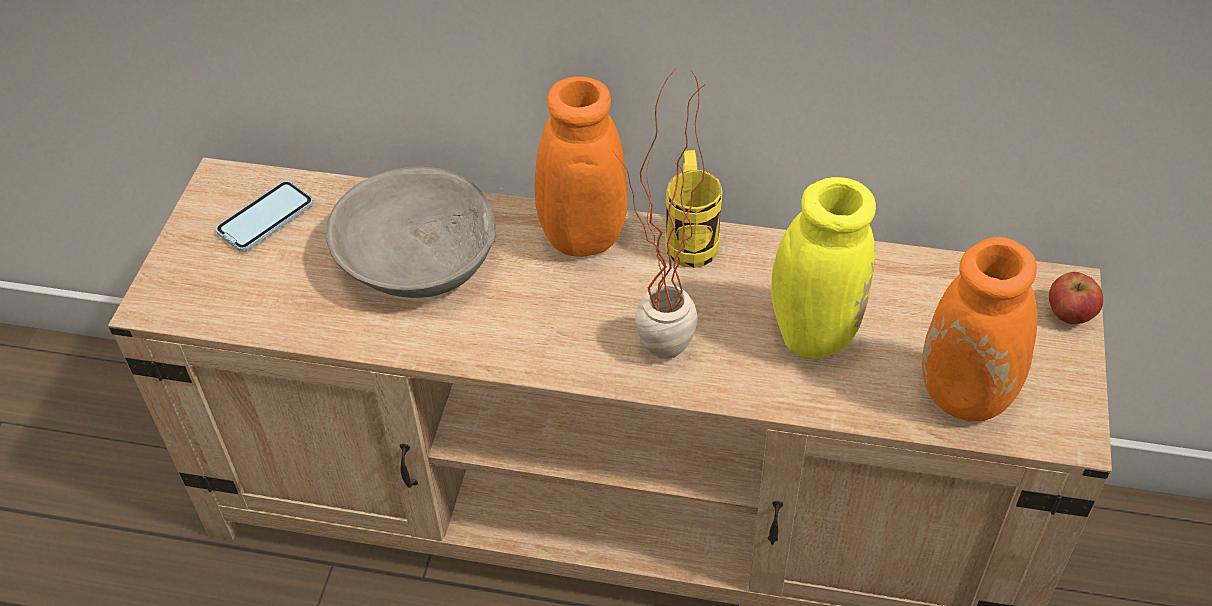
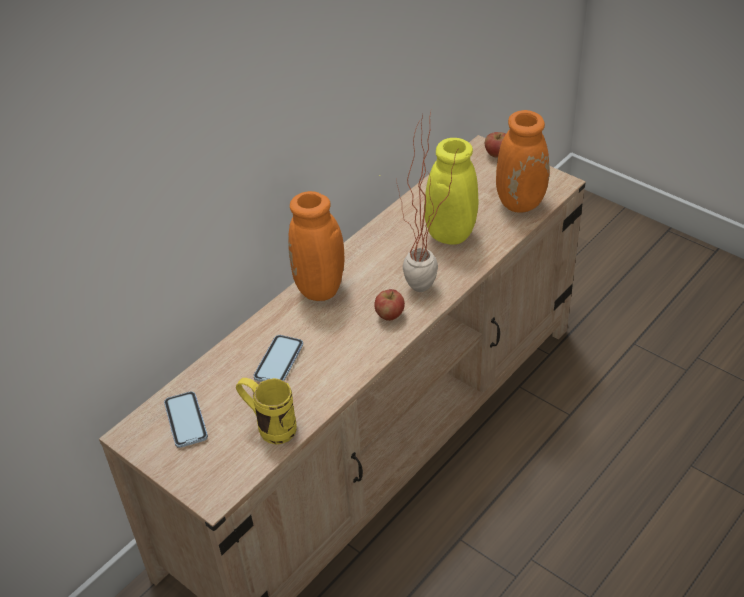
camera: 60 degrees left, 5 degrees down
(417, 259) = (279, 361): grey bowl -> phone
(581, 338) = (389, 315): none -> apple
(691, 237) = (353, 250): yellow mug -> yellow mug (269, 426)

